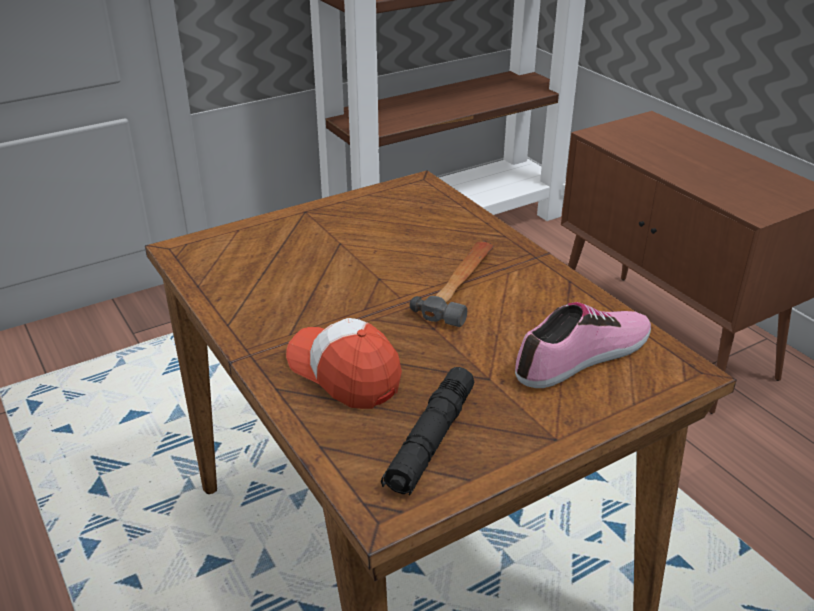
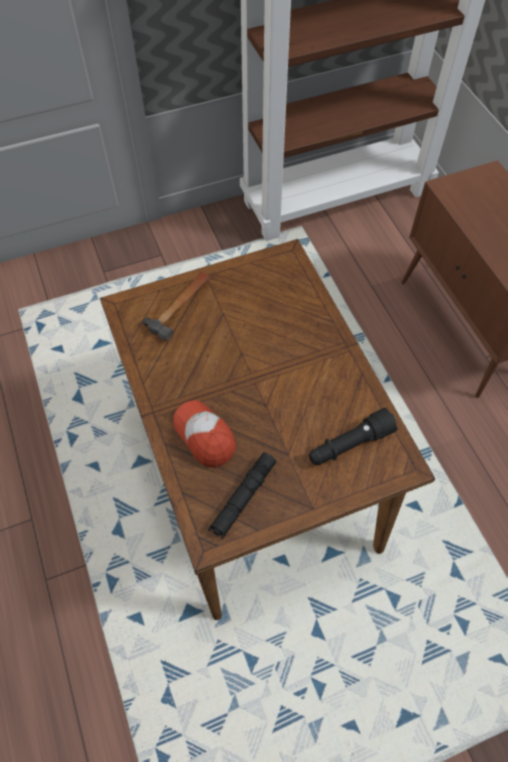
camera: 10 degrees right, 25 degrees up
(461, 286) = (291, 369): hammer -> hammer (181, 306)
(584, 356) = (349, 444): shoe -> black flashlight

